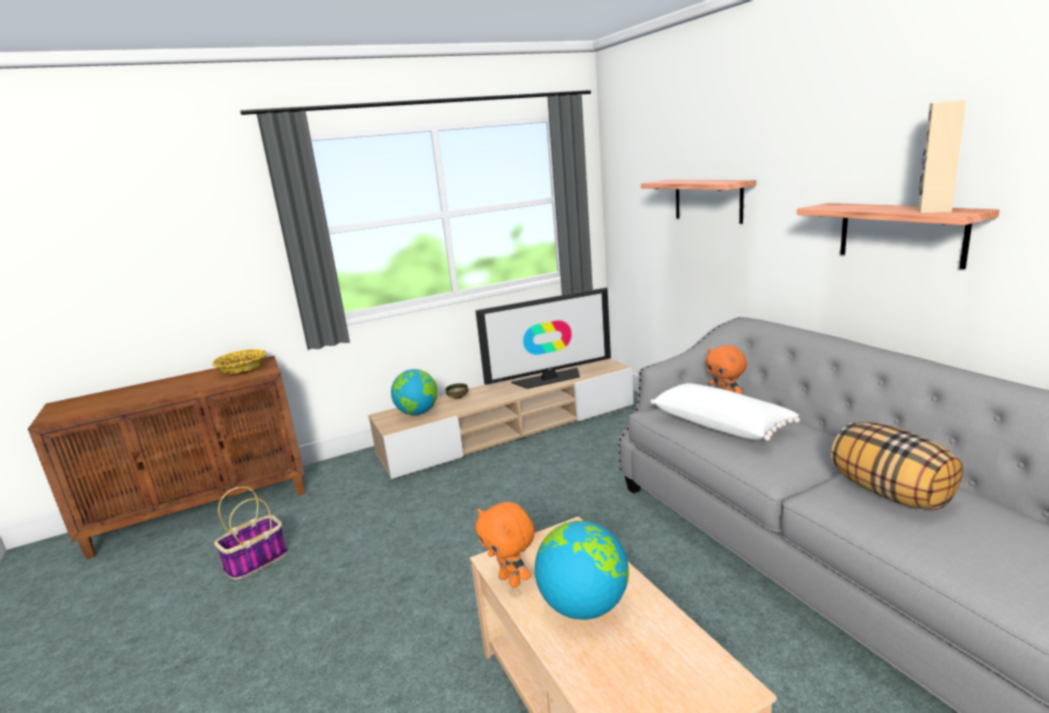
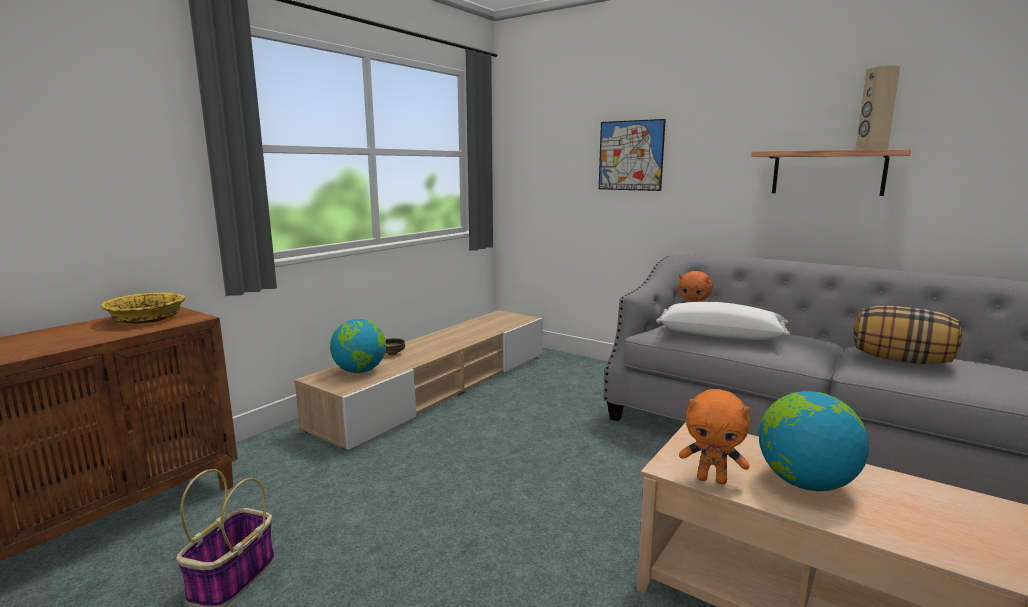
camera: 30 degrees left, 5 degrees down
(549, 379) = (474, 331): television -> none
(708, 200) = (630, 155): shelf -> picture

